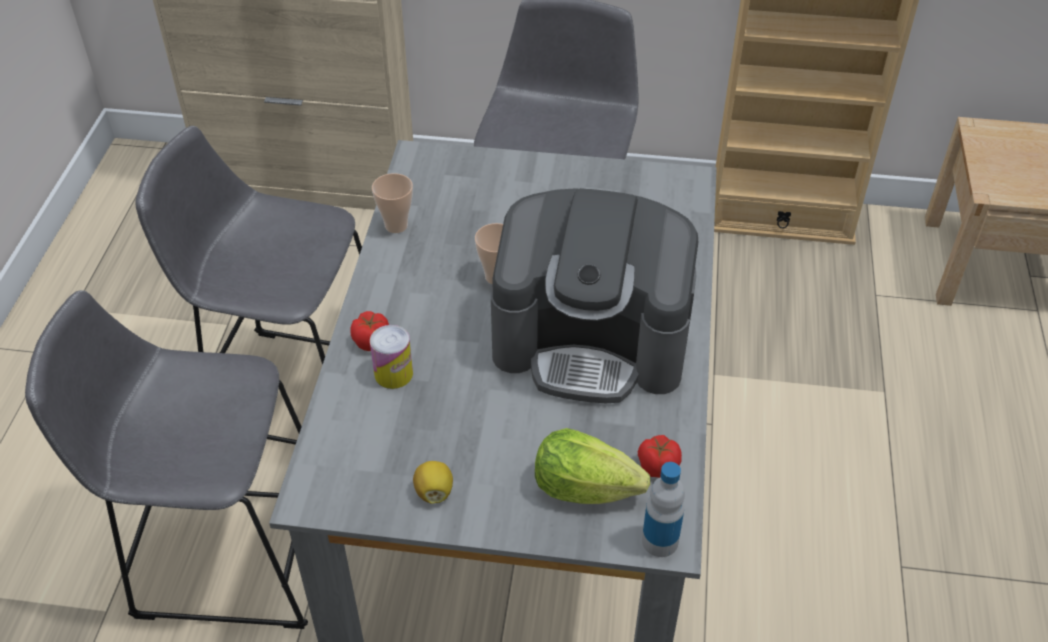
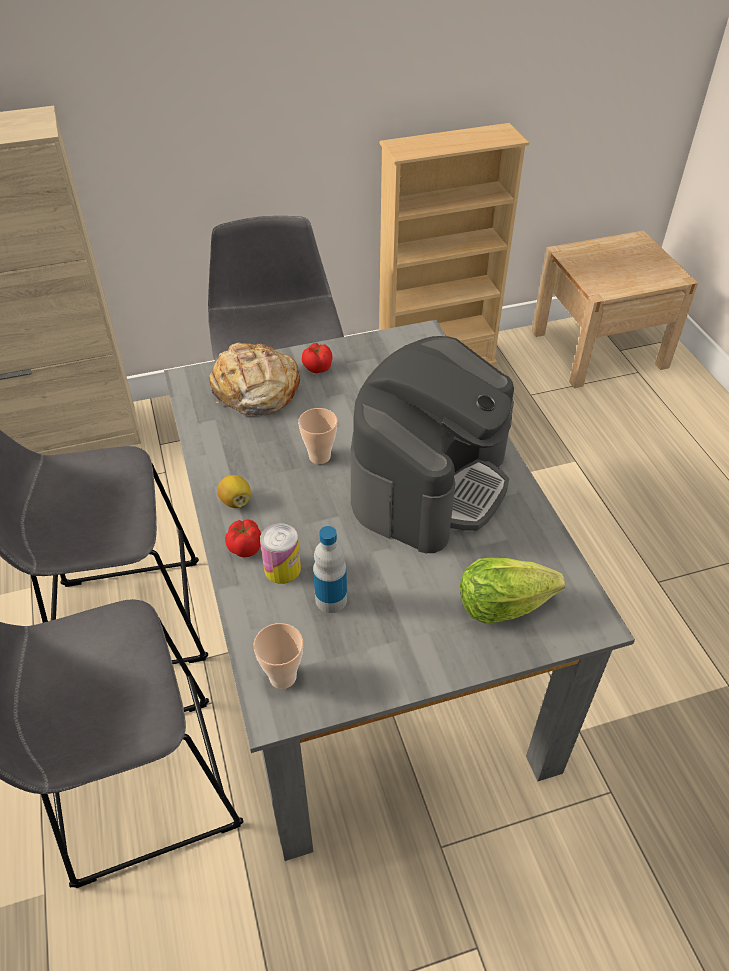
camera: 25 degrees left, 0 degrees up
(396, 225) = (206, 441): cup -> cup (282, 677)
(434, 492) = (382, 658): lemon -> lemon (235, 501)
(474, 188) = (255, 391): none -> bread
(592, 340) = (430, 482): coffee machine -> coffee machine turned 45 degrees counterclockwise
(657, 466) = (546, 565): tomato -> tomato (317, 367)
(660, 541) = (588, 625): bottle -> bottle (331, 599)

